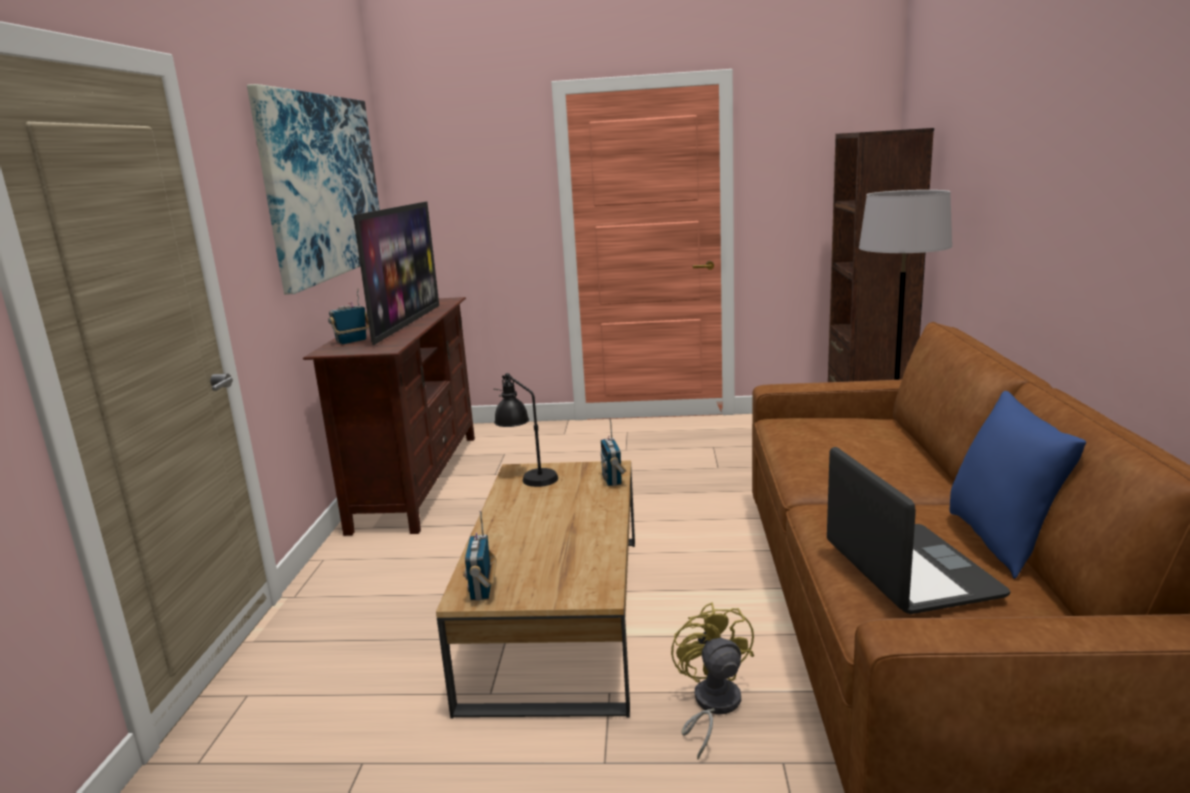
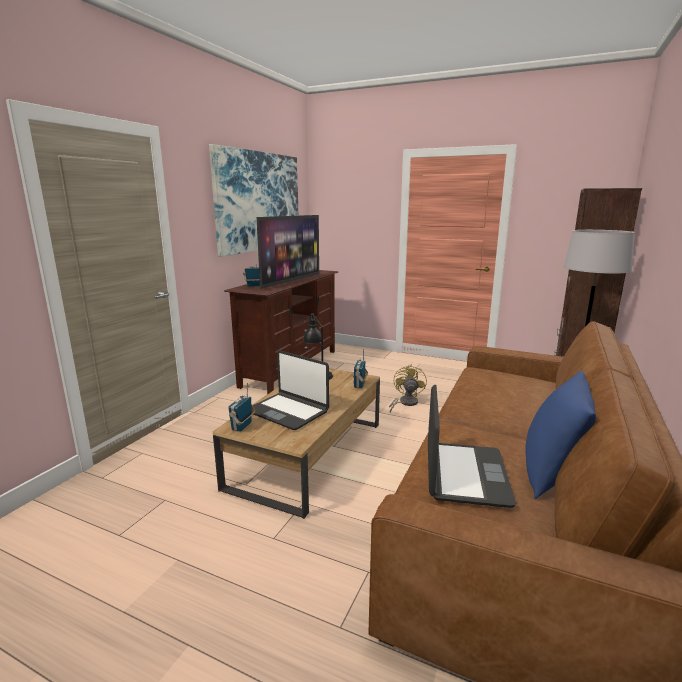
camera: 20 degrees right, 0 degrees up
(537, 547) = (288, 411): none -> laptop
(712, 706) = (352, 527): yellow fan -> yellow fan (405, 403)

